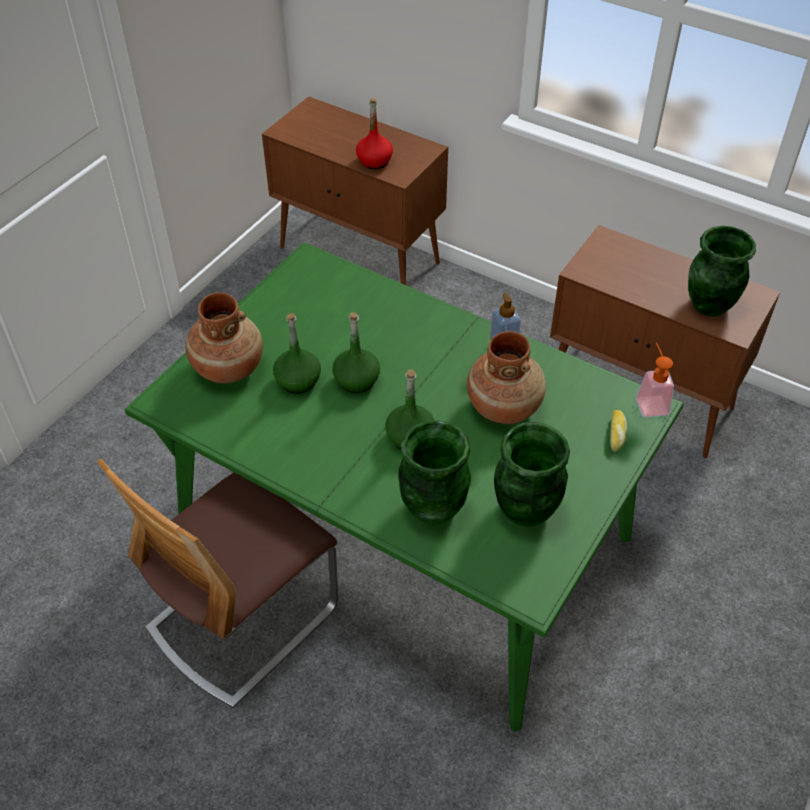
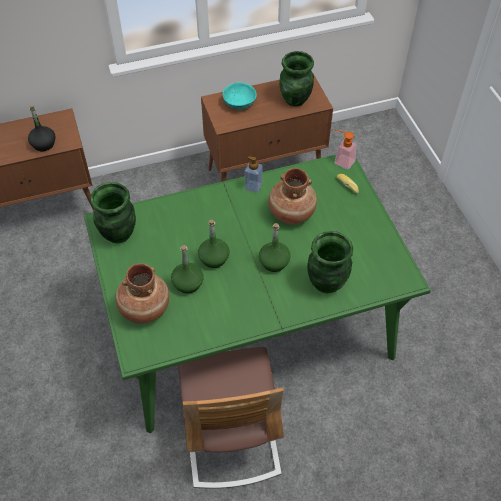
camera: 50 degrees left, 5 degrees up
(374, 161) = (44, 144): red bottle -> black bottle
(524, 510) = (359, 249): green vase -> green vase (118, 234)
(632, 261) = (239, 103): none -> turquoise bowl

